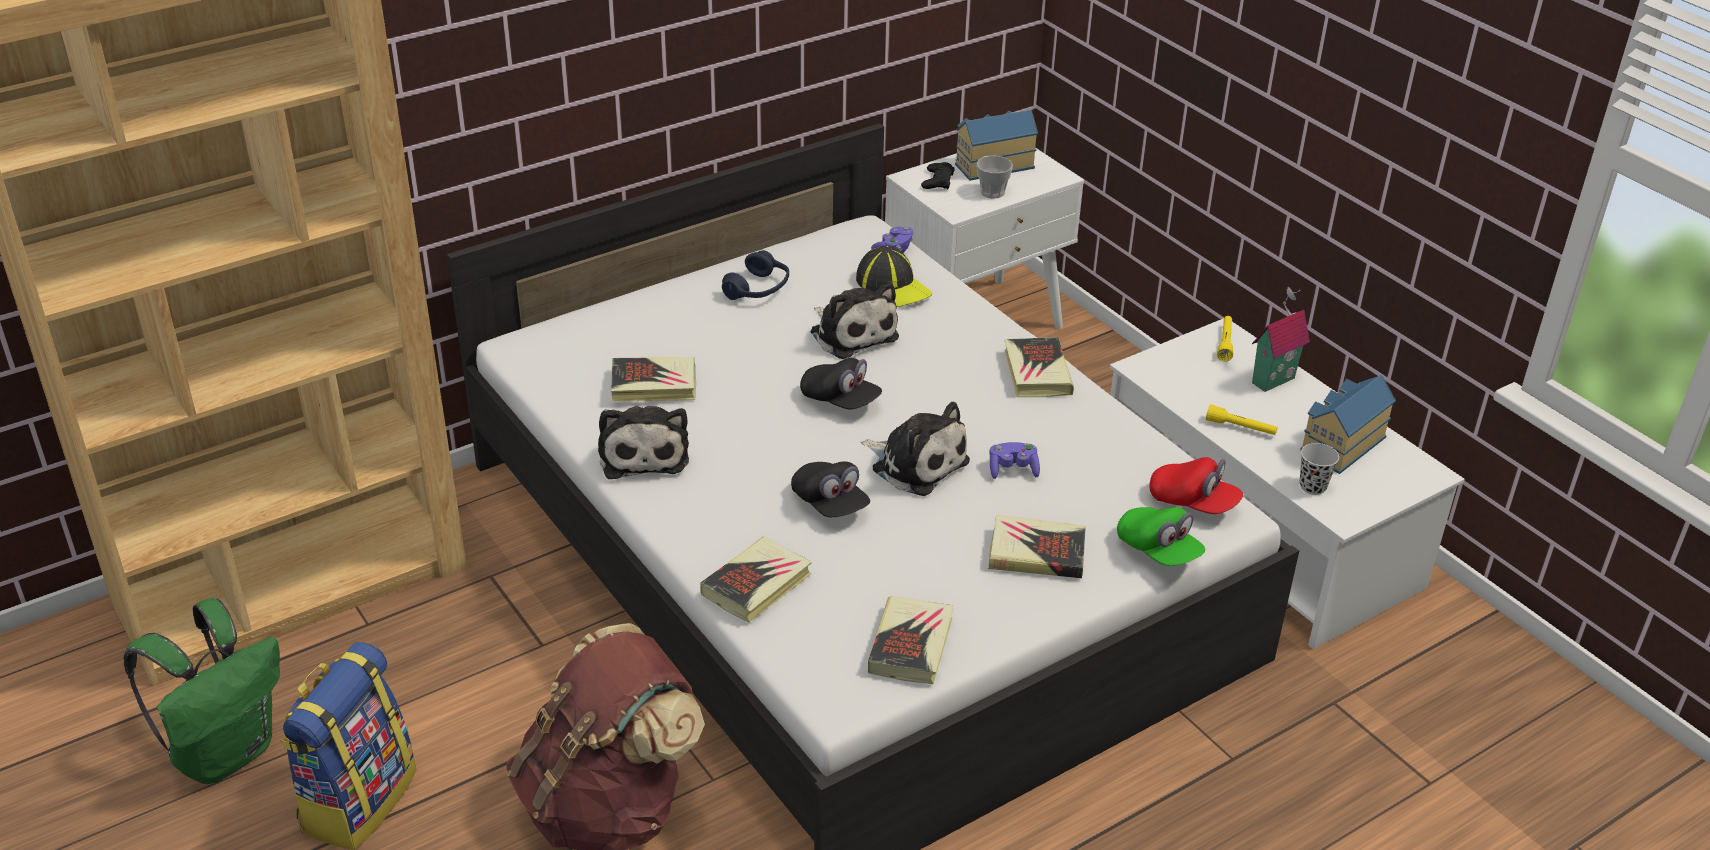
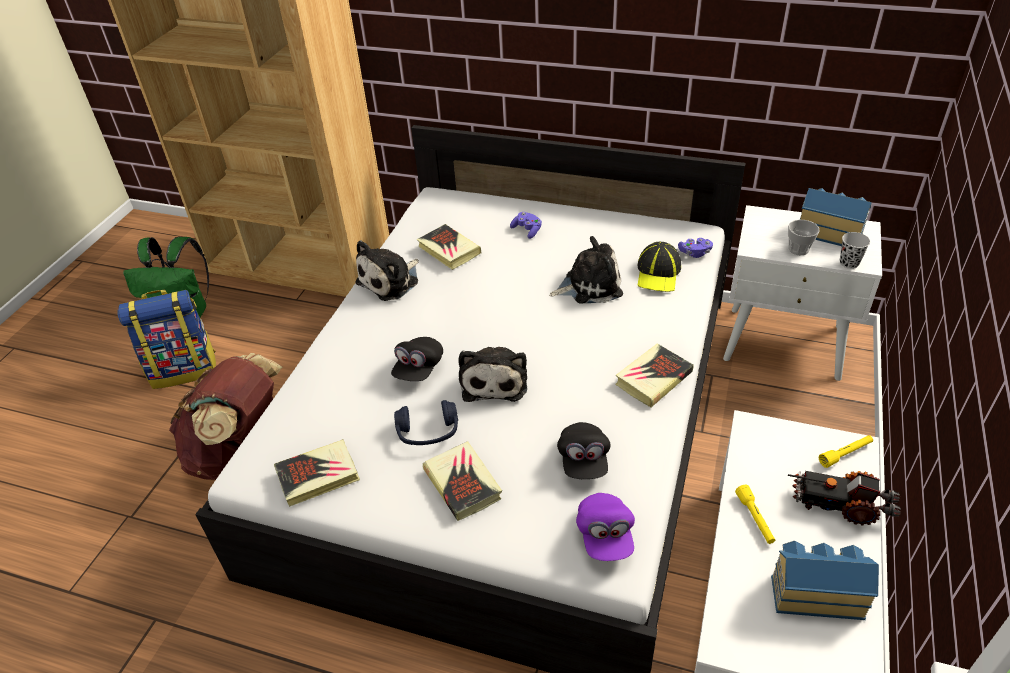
camera: 55 degrees right, 5 degrees up
(757, 584) = (318, 383): book -> none
(758, 289) = (583, 232): blue headphones -> blue headphones (428, 432)
(840, 400) = (517, 317): black cap -> black cap (583, 461)
(852, 333) = (589, 285): plush toy -> plush toy turned 120 degrees counterclockwise
(937, 181) = (773, 224): black game controller -> none
(1013, 469) = (536, 424): purple game controller -> purple game controller (527, 230)
(1158, 551) = (528, 546): green cap -> none
(1193, 502) = (605, 536): red cap -> purple cap
(1271, 379) = (840, 504): toy house -> toy truck
(1312, 486) = (738, 603): black cup -> black cup (849, 263)

